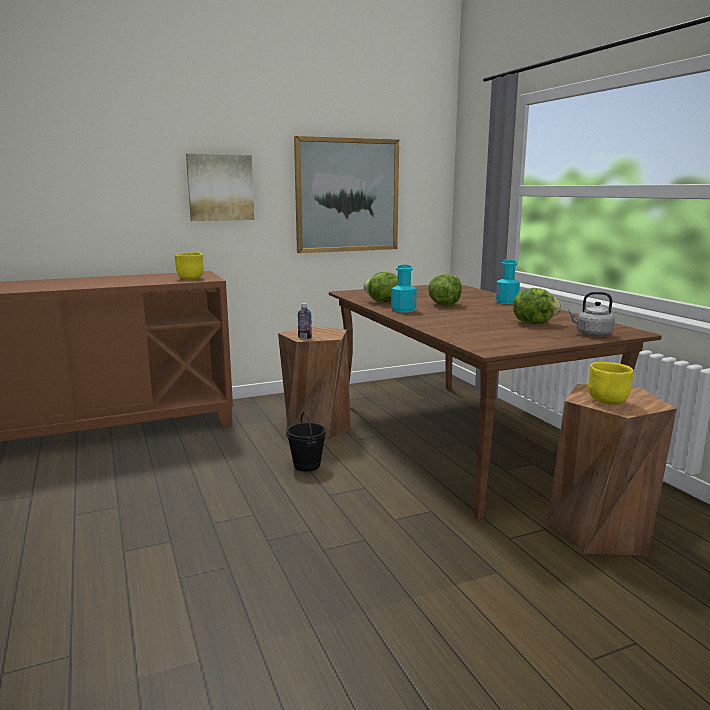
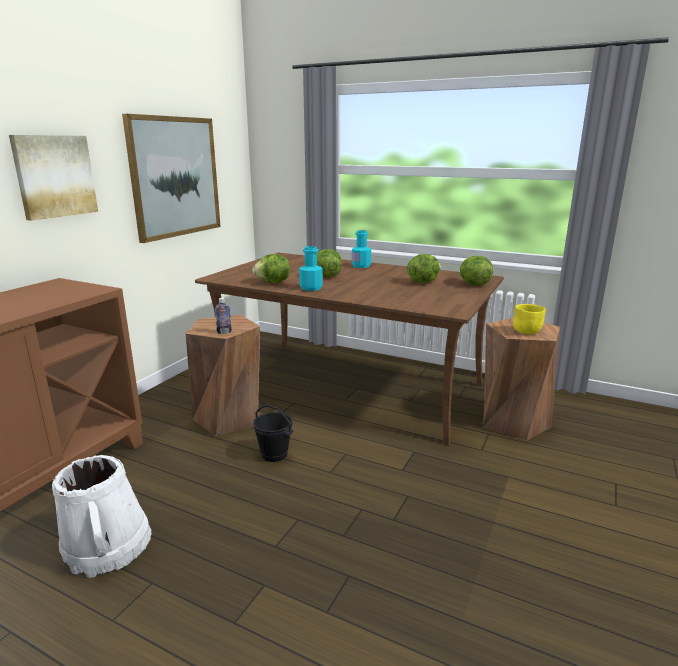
camera: 40 degrees left, 5 degrees up
(127, 476) = (107, 546): none -> white bucket
(190, 278) = (68, 292): yellow bowl -> none
(591, 334) = (473, 284): grey kettle -> lettuce

